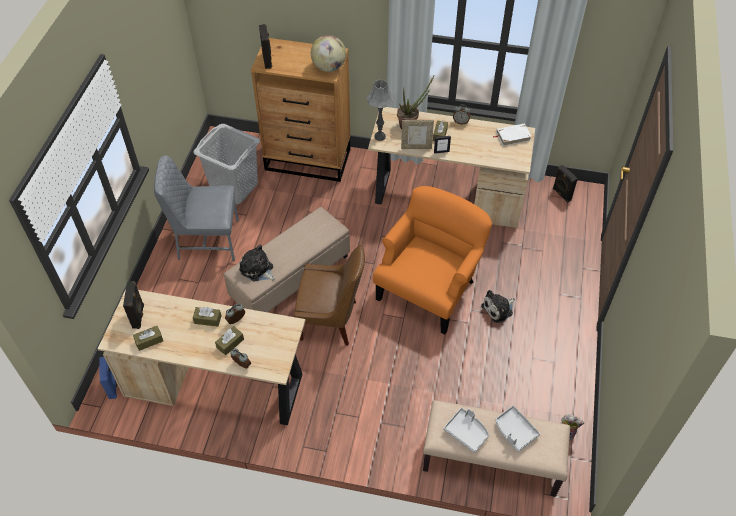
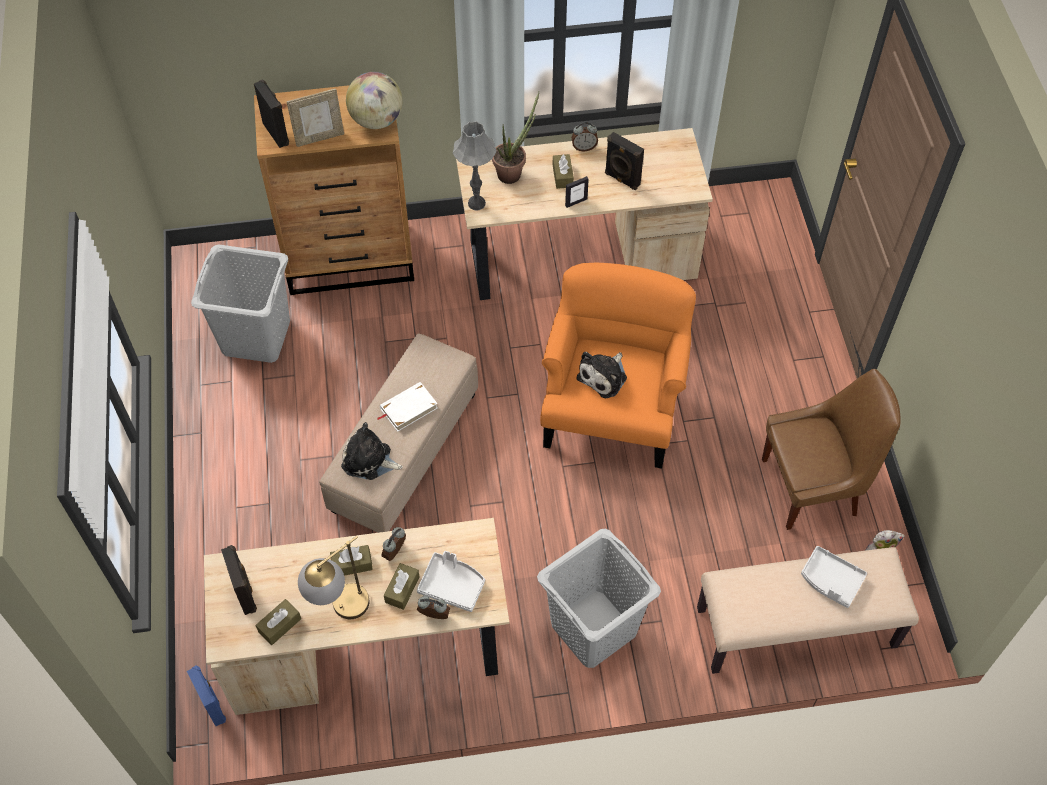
camera: 20 degrees left, 5 degrees up
(188, 344) = (340, 611): none -> table lamp
(207, 240) = (251, 433): grey chair -> none
(331, 320) = (493, 499): brown chair -> brown chair (813, 486)
(358, 417) = (592, 628): none -> grey laundry basket
(416, 147) = (537, 205): picture frame -> picture frame (319, 137)
(466, 432) = (769, 603): grey tray -> grey tray (452, 585)
(499, 309) = (720, 407): plush toy -> plush toy (604, 376)
(513, 136) = (667, 149): white book -> white book (408, 408)
(561, 194) = (738, 209): black speaker -> black speaker (621, 179)

